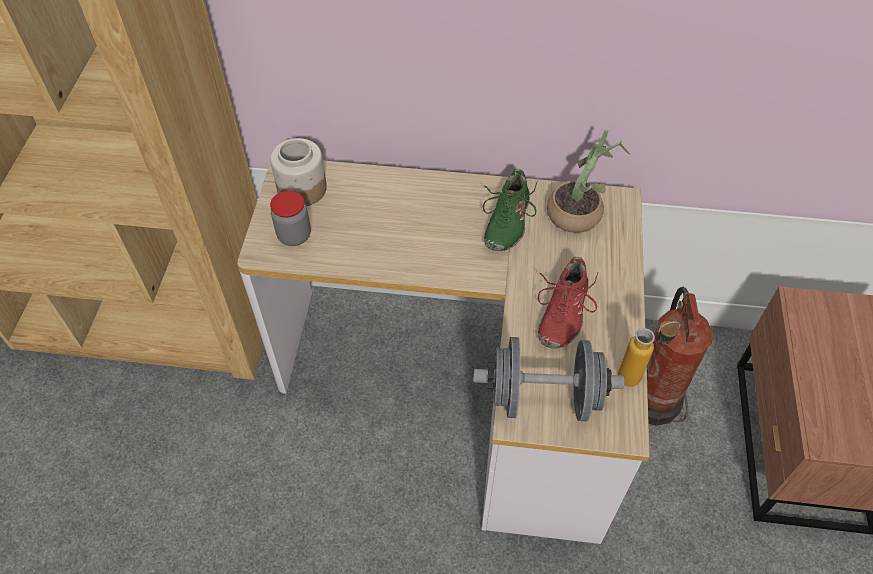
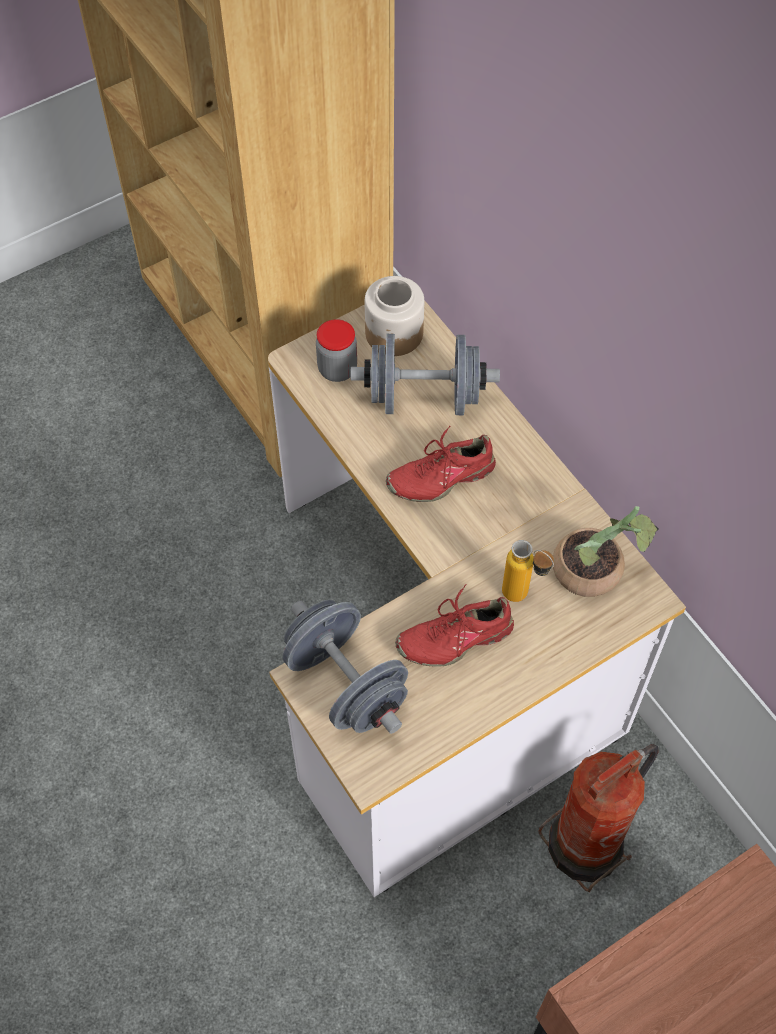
camera: 50 degrees right, 5 degrees up
(367, 207) = (424, 398): none -> grey dumbbell
(435, 238) = (441, 477): none -> red shoe
(506, 221) = (519, 519): green shoe -> none
(638, 375) = (441, 747): bottle -> bottle (523, 597)

